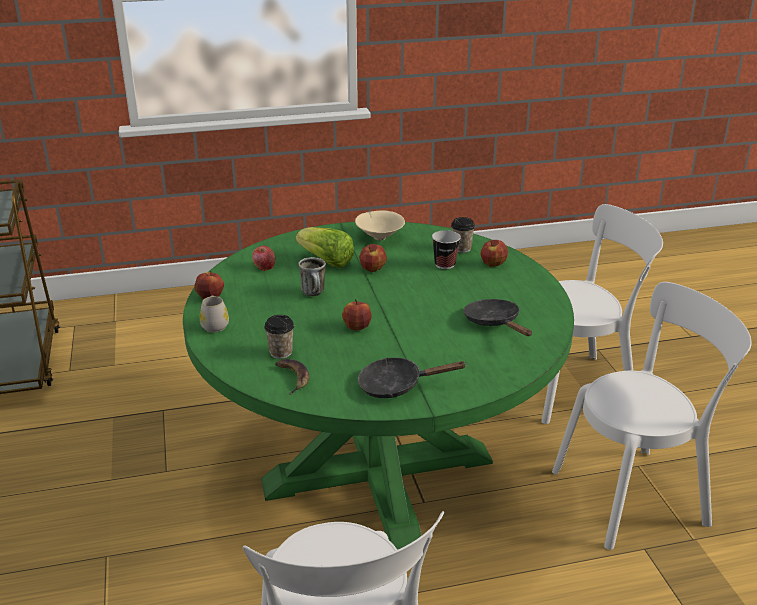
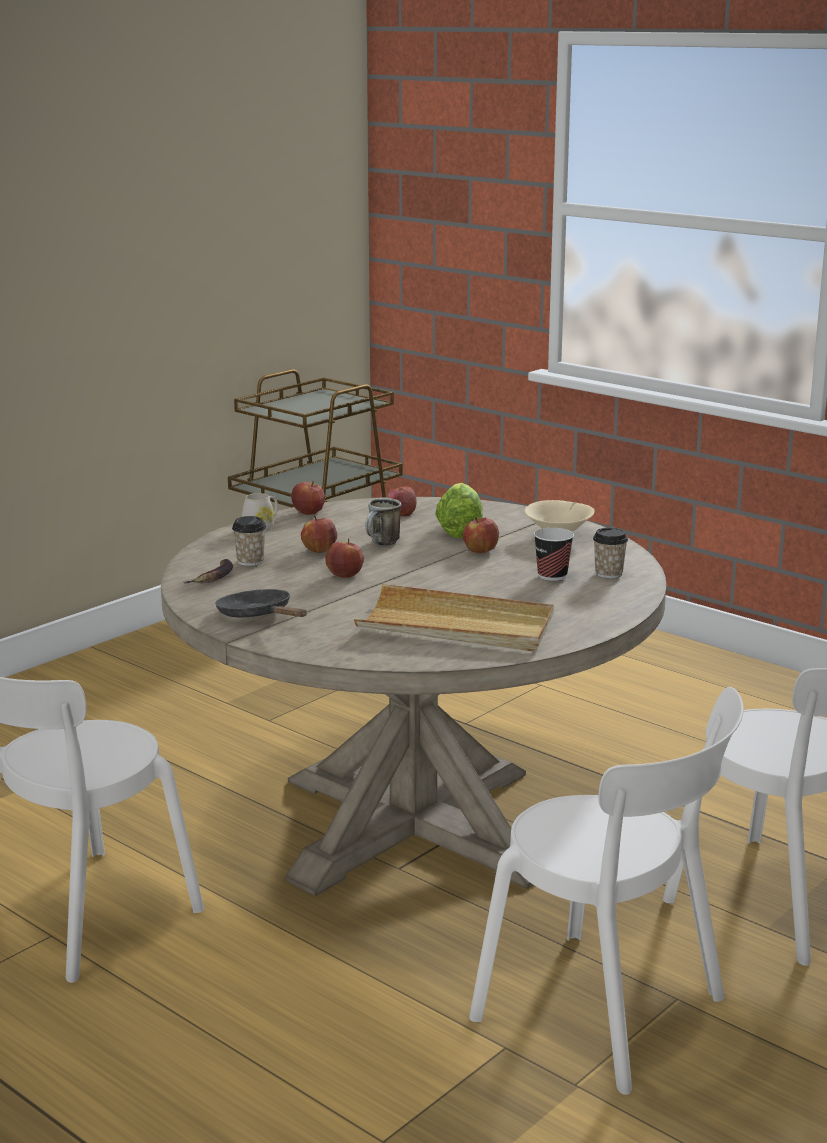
camera: 55 degrees right, 10 degrees down
(378, 472) = (413, 824): green dining table -> beige dining table
(493, 264) = (599, 596): apple -> apple (319, 550)
(494, 323) = (456, 626): black frying pan -> beige tray

